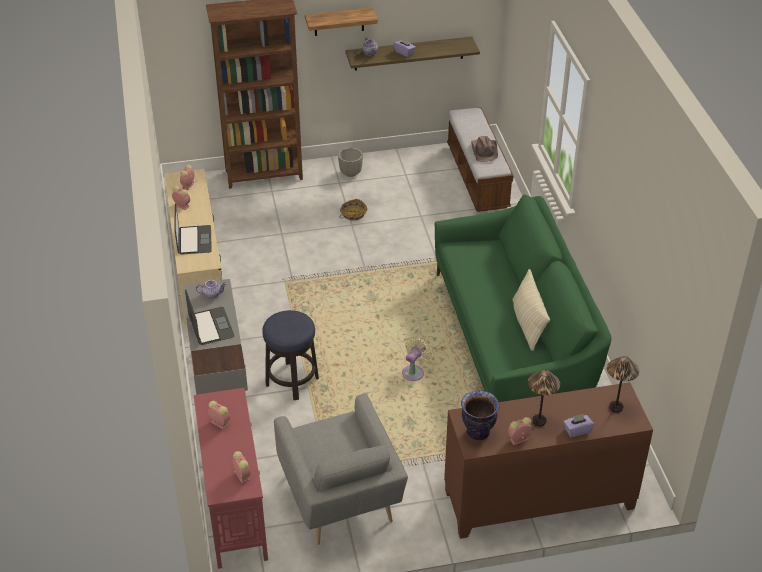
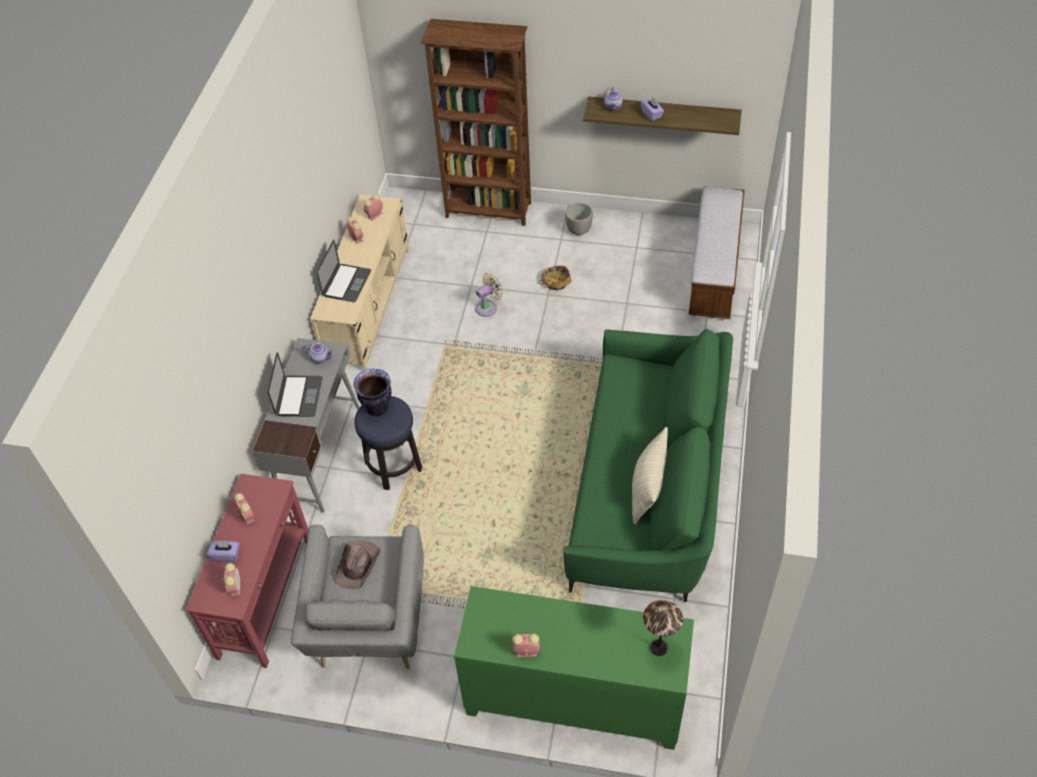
camera: 25 degrees right, 10 degrees up
(339, 21) = (582, 64): shelf -> none
(414, 372) = (522, 495): beige fan -> beige fan (488, 307)
(478, 432) = (487, 626): vase -> vase (378, 408)
(484, 151) = (717, 248): brown hat -> brown hat (358, 565)
(538, 421) = (561, 635): table lamp -> none
(539, 500) = (574, 699): brown cabinet -> green cabinet
(577, 430) = (597, 663): purple tissue box -> purple tissue box (226, 555)

